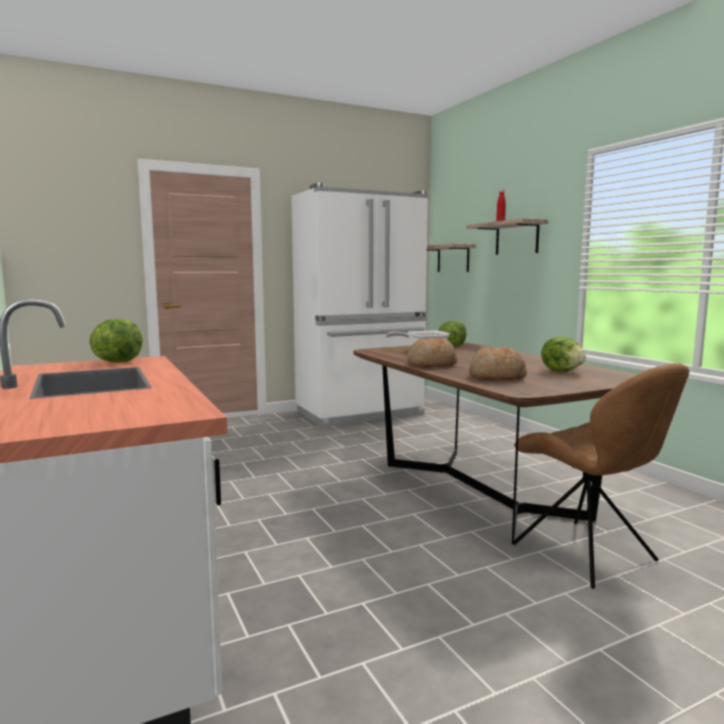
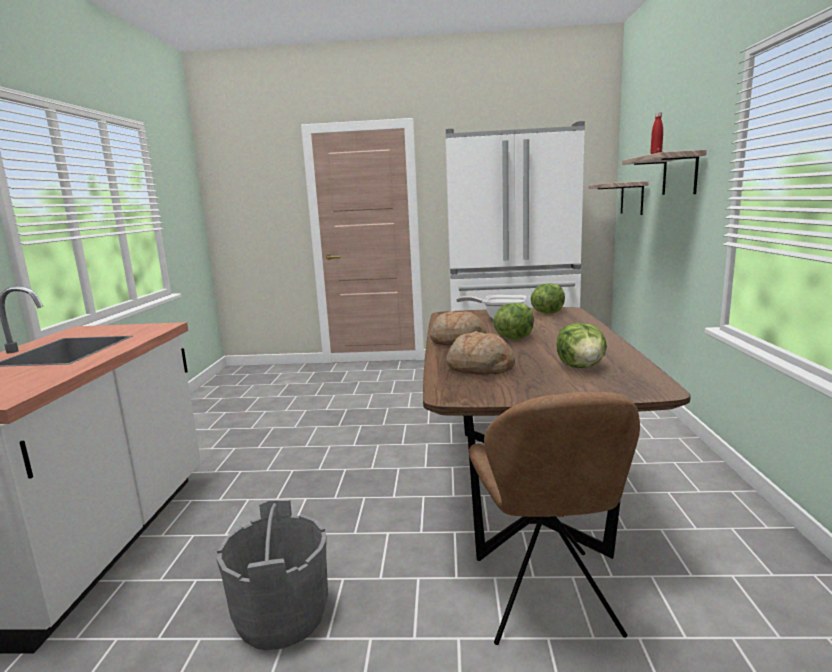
camera: 30 degrees right, 5 degrees up
(118, 362) = (139, 328): lettuce -> lettuce (514, 338)
(414, 623) = (281, 616): none -> grey bucket

